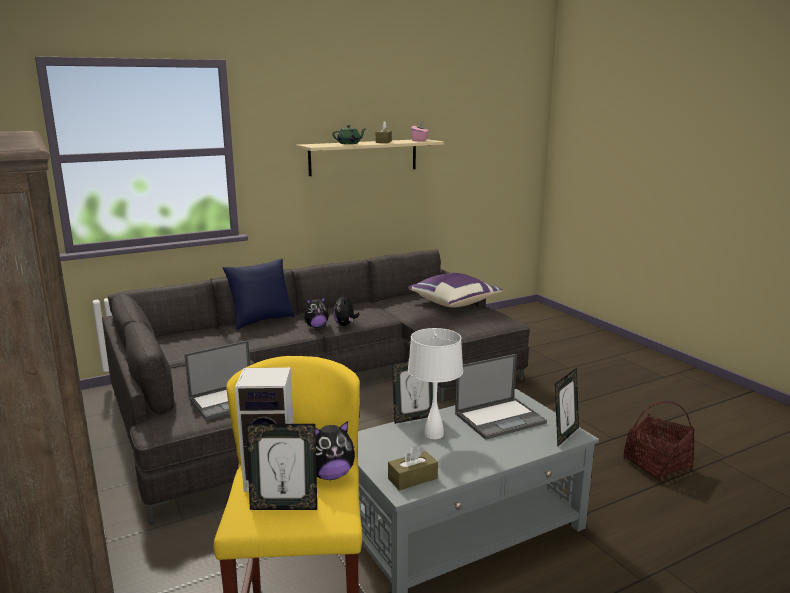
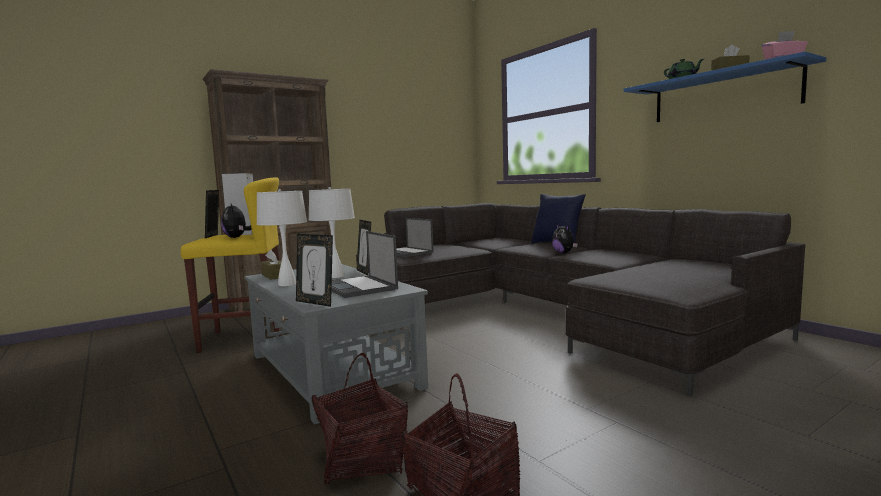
camera: 85 degrees right, 10 degrees down
(345, 324) = (576, 256): plush toy -> none
(363, 157) = (723, 95): beige shelf -> blue shelf
(453, 303) = (711, 273): purple pillow -> none
(473, 462) = (286, 284): none -> white table lamp
(631, 501) = (362, 459): none -> basket

